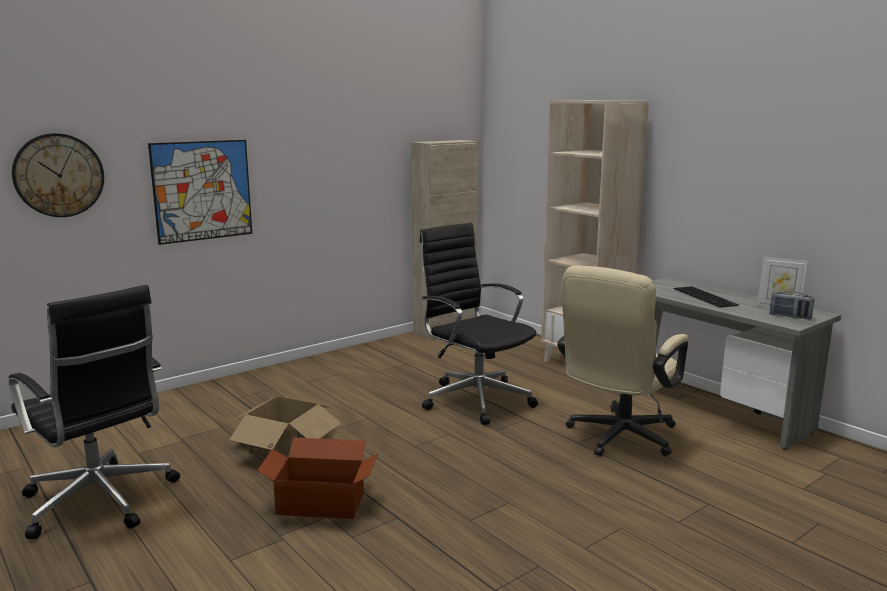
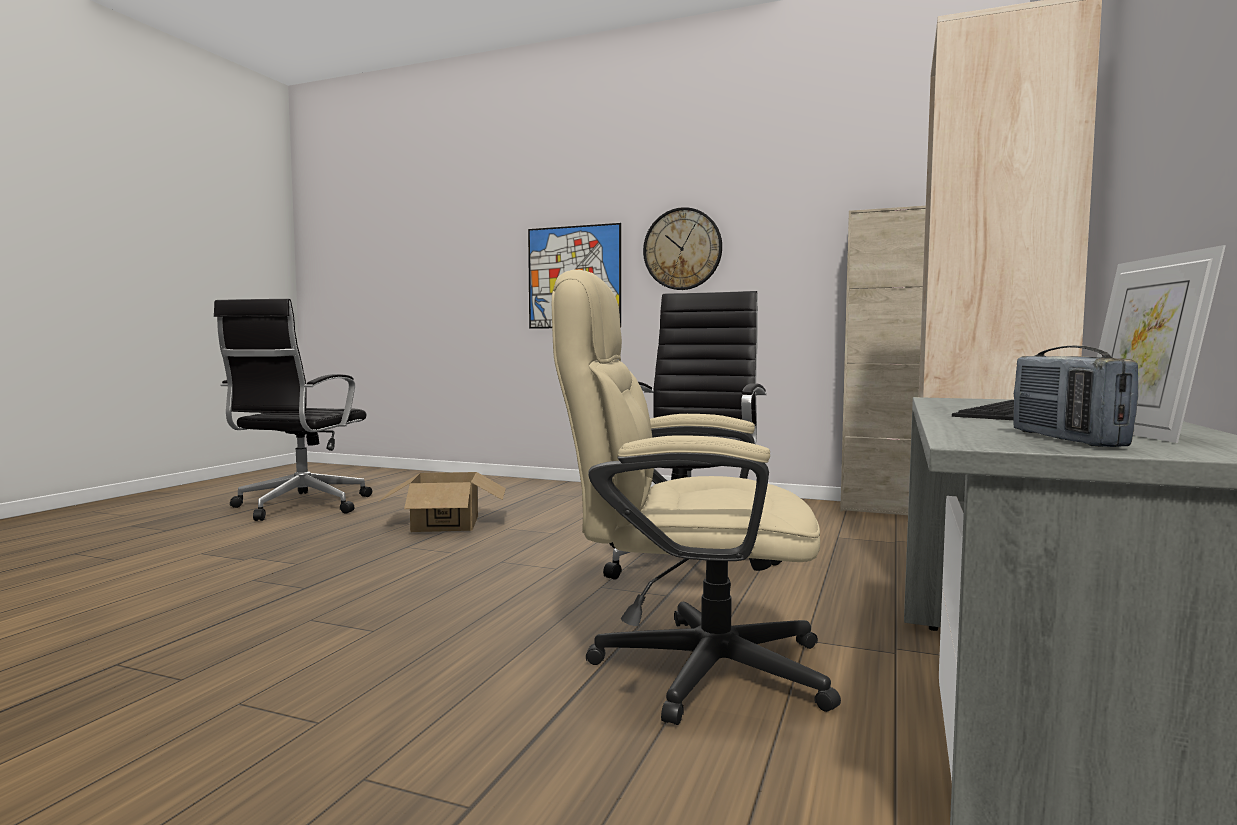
camera: 60 degrees right, 10 degrees down
(59, 175) = (460, 258): wall clock -> wall clock (682, 249)
(320, 503) = (326, 556): cardboard box -> none

